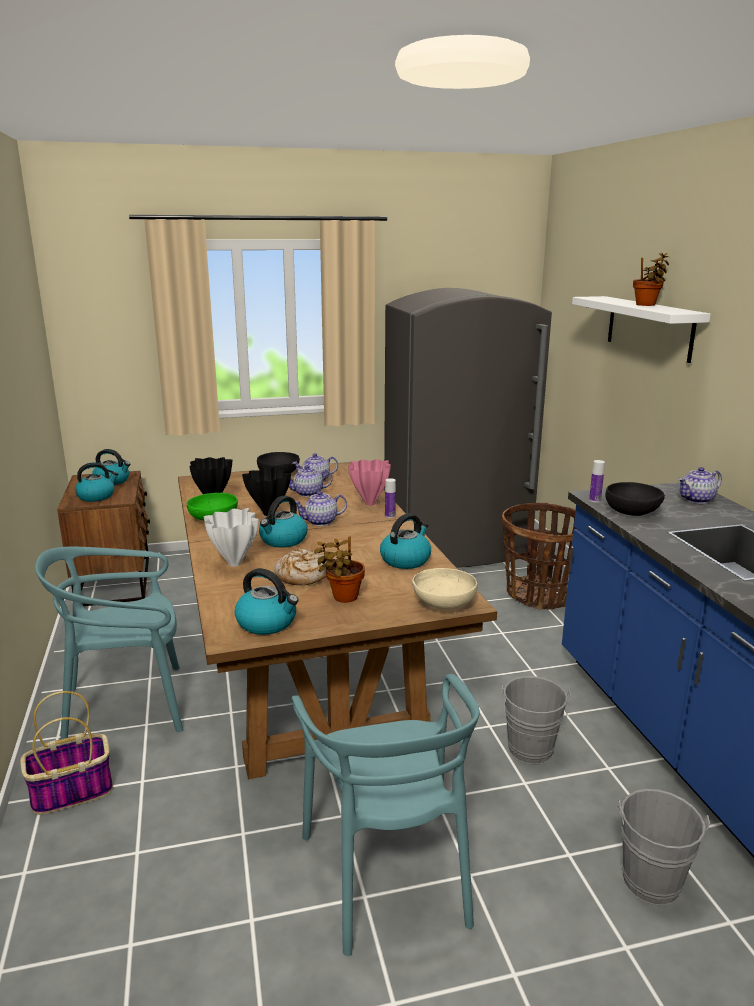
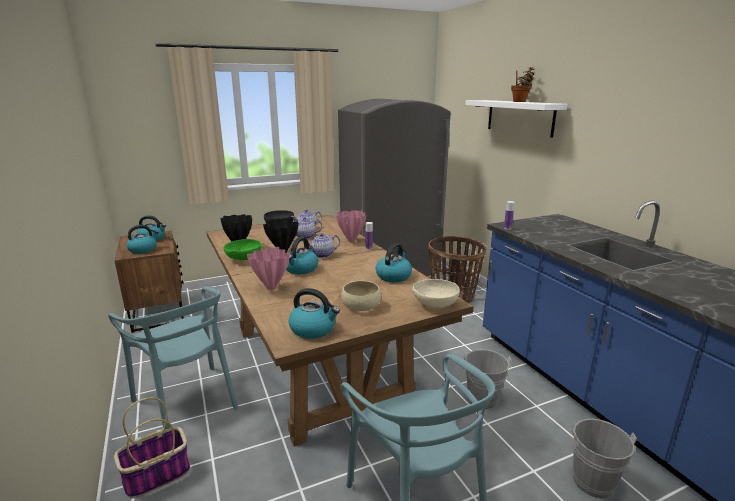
camera: 10 degrees left, 0 degrees up
(127, 705) = (187, 401): turquoise chair -> turquoise chair turned 105 degrees counterclockwise
(233, 564) = (271, 288): white vase -> pink vase
(302, 576) = (325, 293): bread -> none
(342, 597) = (361, 306): potted plant -> beige bowl
(632, 512) = (536, 234): black bowl -> none
(697, 499) = (569, 224): teapot -> none

